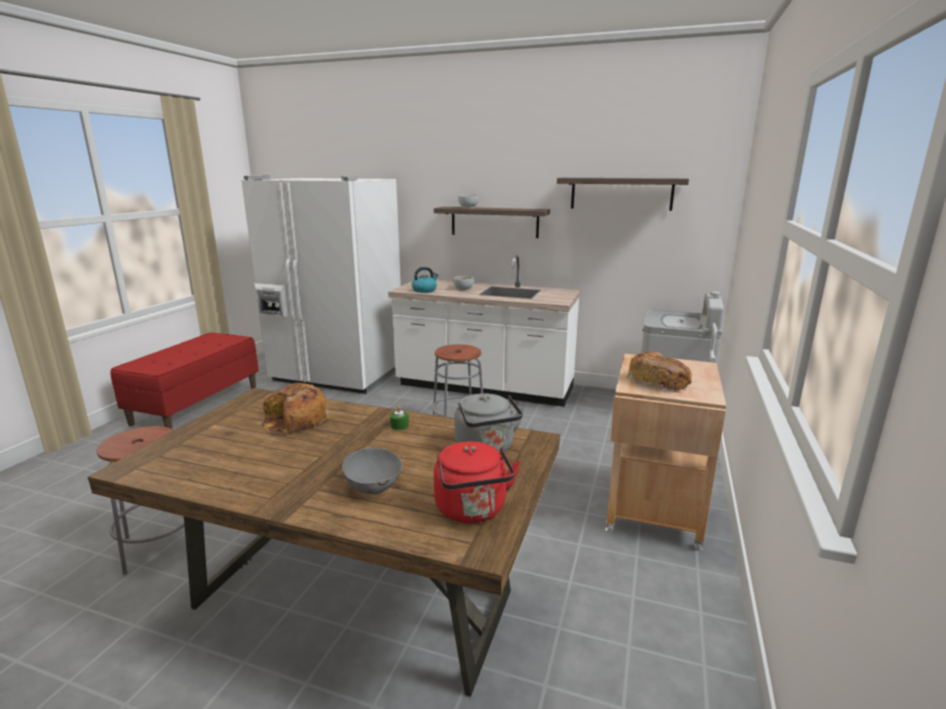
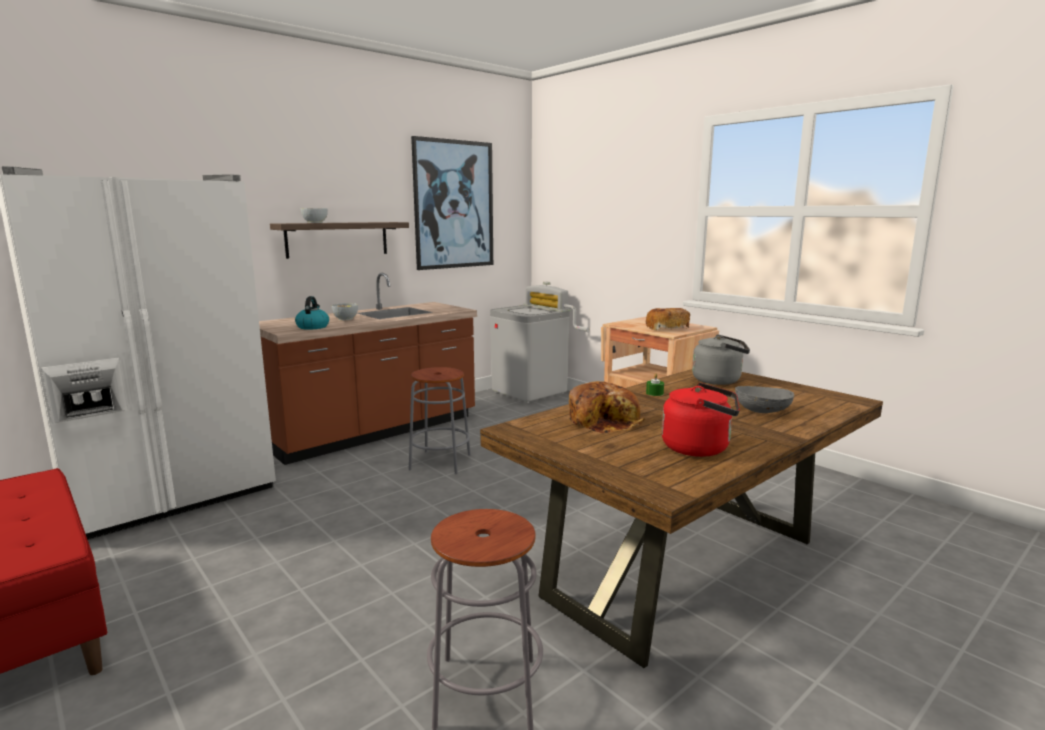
camera: 60 degrees left, 5 degrees down
(472, 511) = (808, 395): red kettle -> red kettle (699, 448)
(484, 388) = (375, 432): white counter -> brown counter
(621, 193) = (454, 205): shelf -> picture

